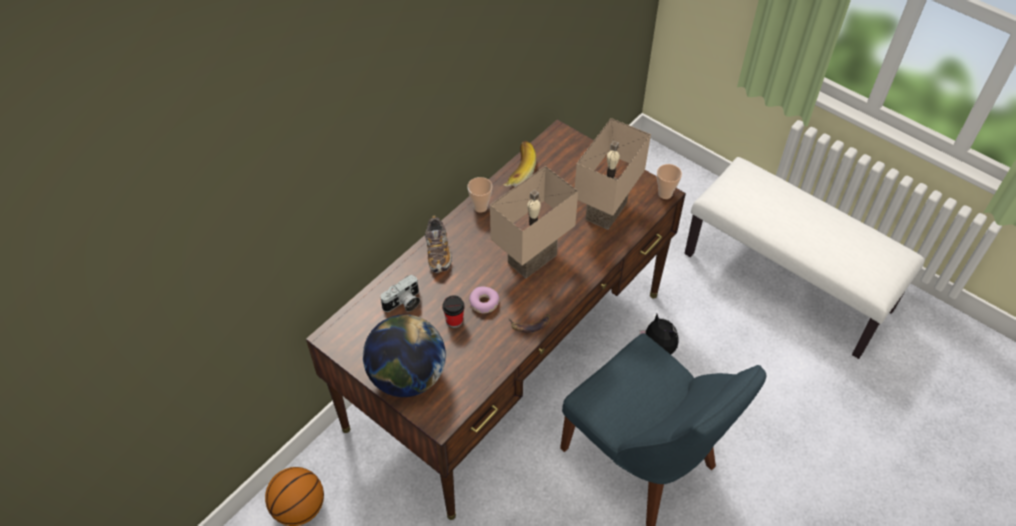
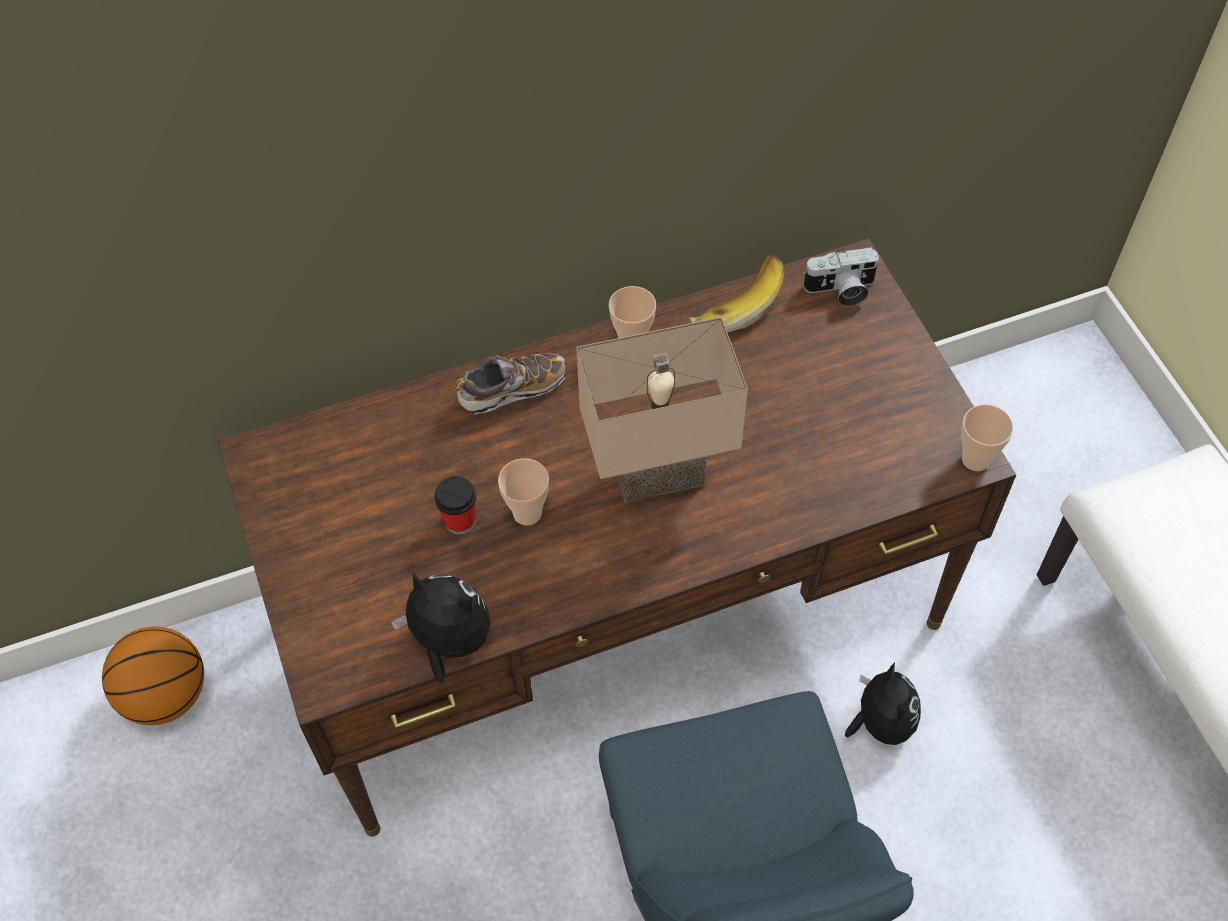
camera: 30 degrees right, 5 degrees up
(403, 303) = (400, 452): camera -> camera (841, 290)
(407, 377) = (324, 580): globe -> none
(438, 252) = (512, 389): shoe -> shoe turned 135 degrees counterclockwise
(484, 303) = (527, 513): donut -> cup
(487, 375) = (449, 642): none -> plush toy
(530, 325) = (578, 588): banana -> none
(604, 210) = (843, 440): beige table lamp -> none

